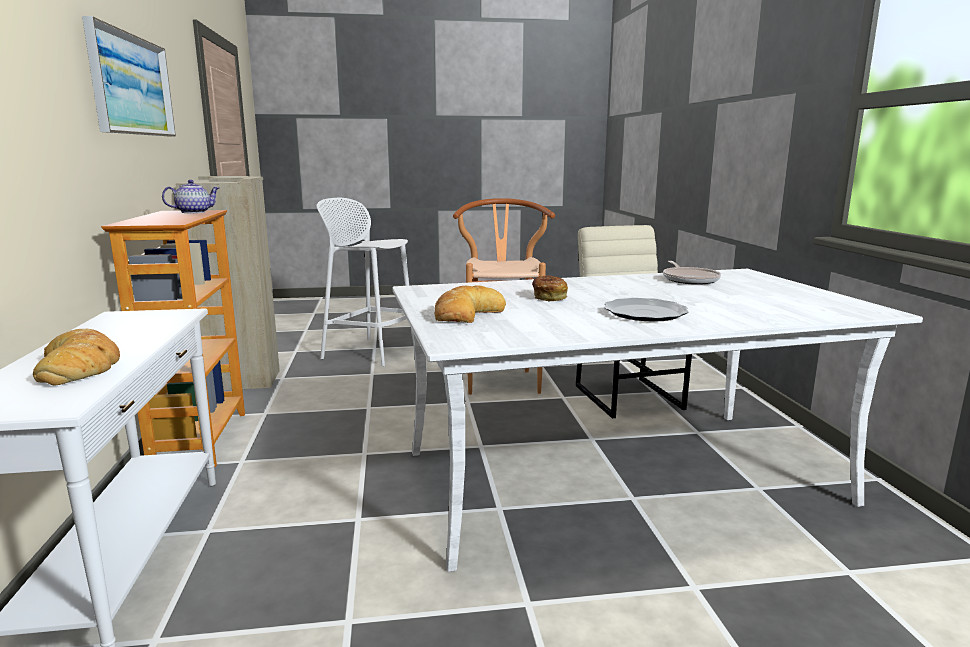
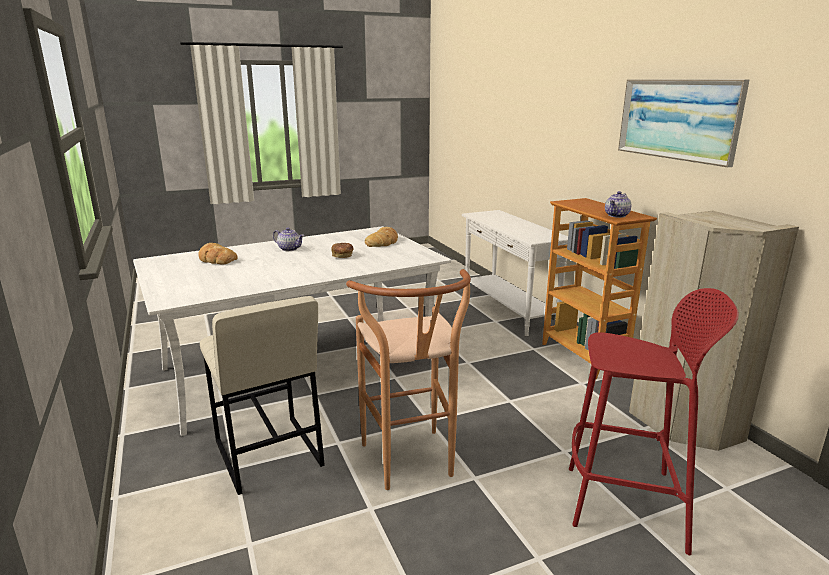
camera: 165 degrees right, 5 degrees up
(80, 366) = (499, 220): bread -> bread (216, 259)
(370, 352) = (627, 504): white stool -> red stool
(645, 313) = (290, 249): plate -> teapot
(689, 279) = (231, 284): frying pan -> none

